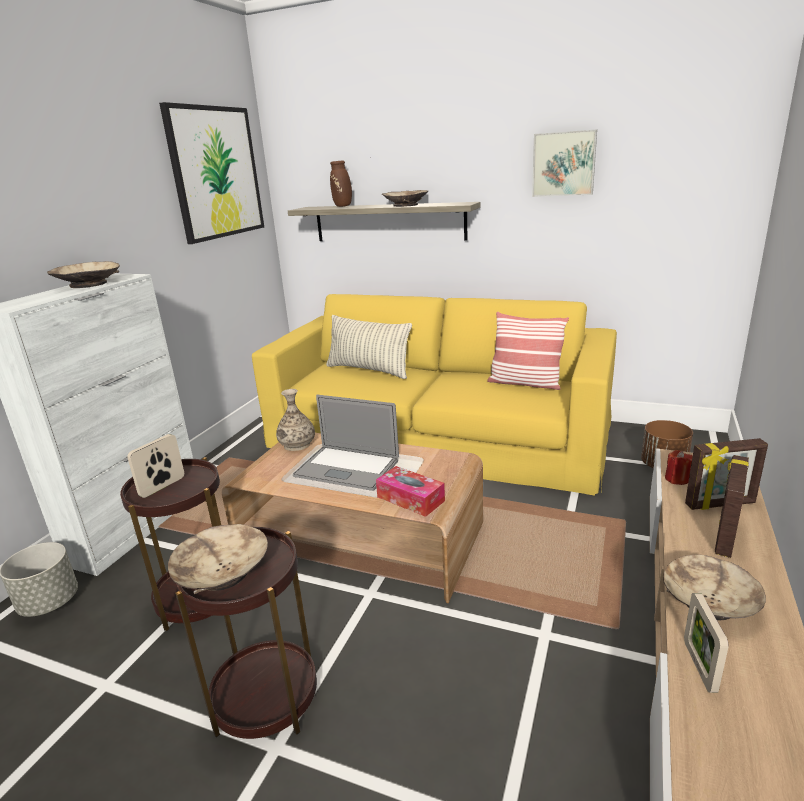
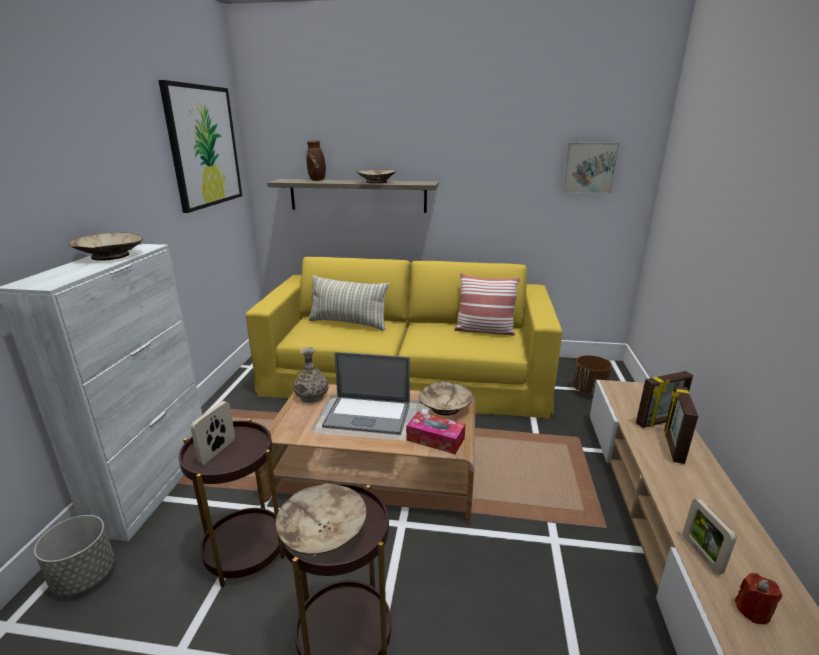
camera: 15 degrees left, 0 degrees up
(564, 164) = (507, 155): picture -> picture (589, 168)
(676, 479) = (621, 404): red candle -> red candle (753, 610)
(709, 602) = (685, 501): beige bowl -> beige bowl (445, 407)

